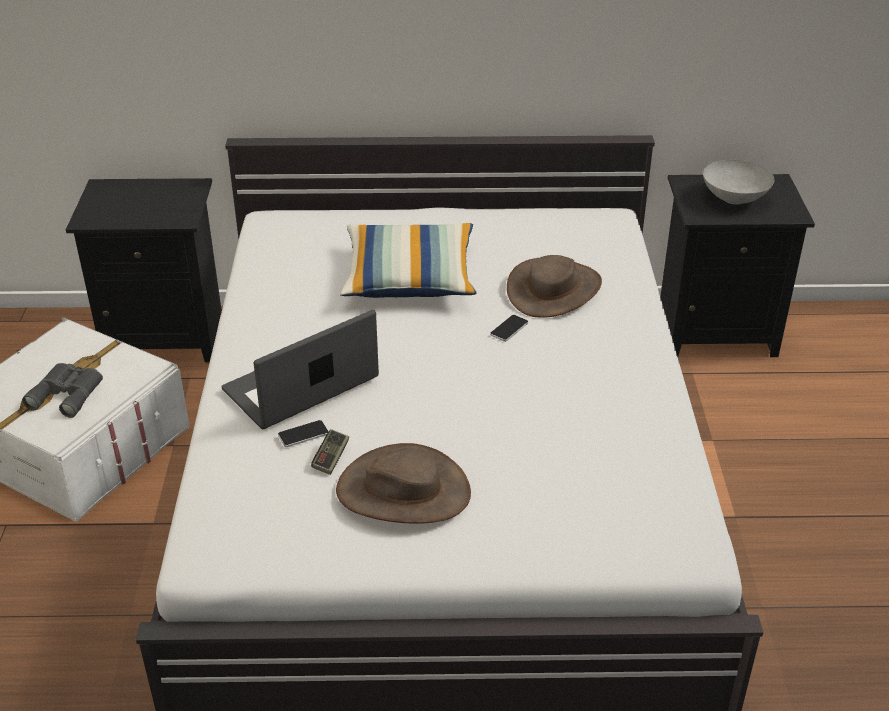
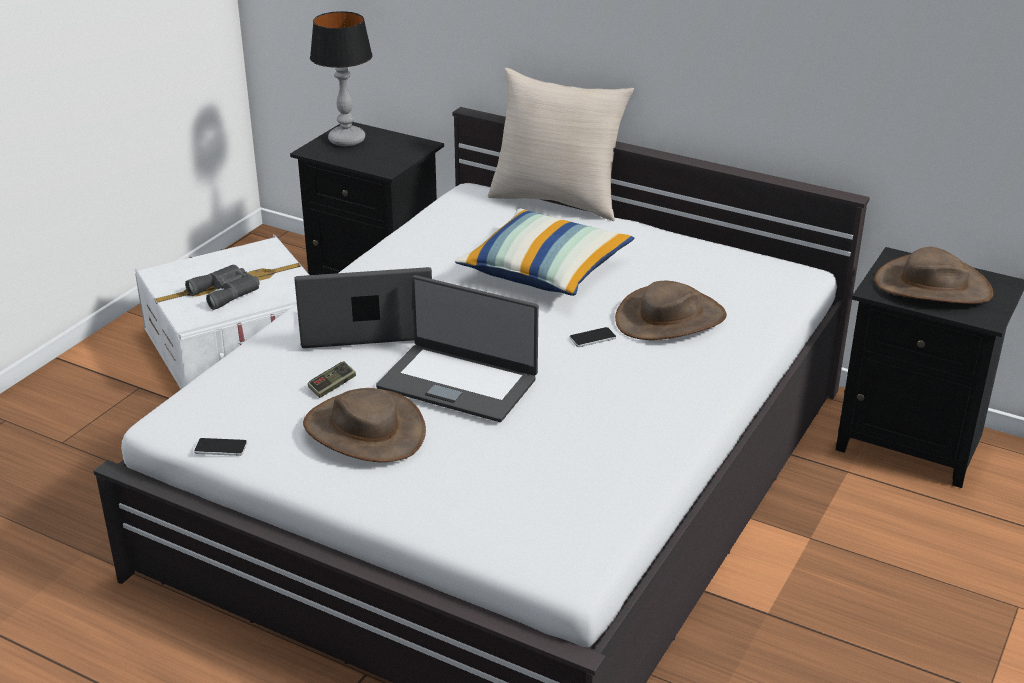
camera: 30 degrees right, 5 degrees down
(112, 200) = (346, 140): none -> table lamp
(303, 434) = (329, 362): phone -> phone (221, 448)
(354, 206) = (557, 200): none -> beige pillow
(440, 411) = (458, 382): none -> laptop
(733, 199) = (932, 287): grey bowl -> brown hat

